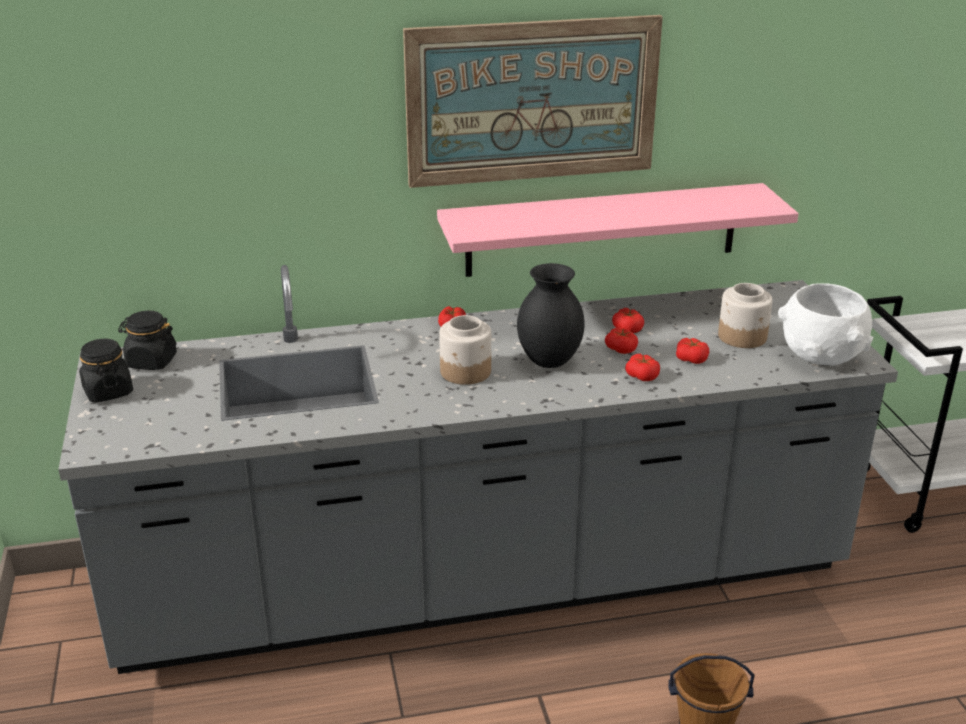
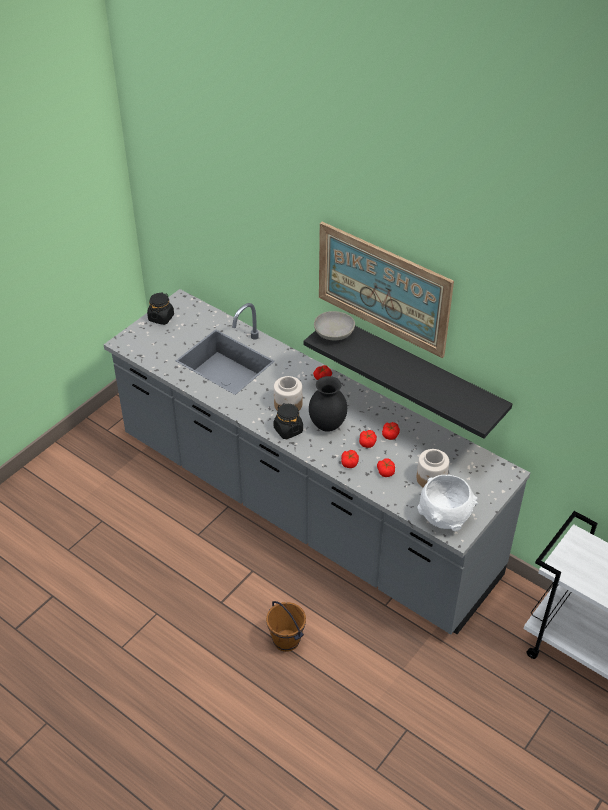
camera: 50 degrees right, 15 degrees up
(151, 361) = (193, 312): black jar -> black jar (288, 430)
(475, 222) = (333, 334): none -> grey bowl
(602, 230) = (417, 374): pink shelf -> black shelf

